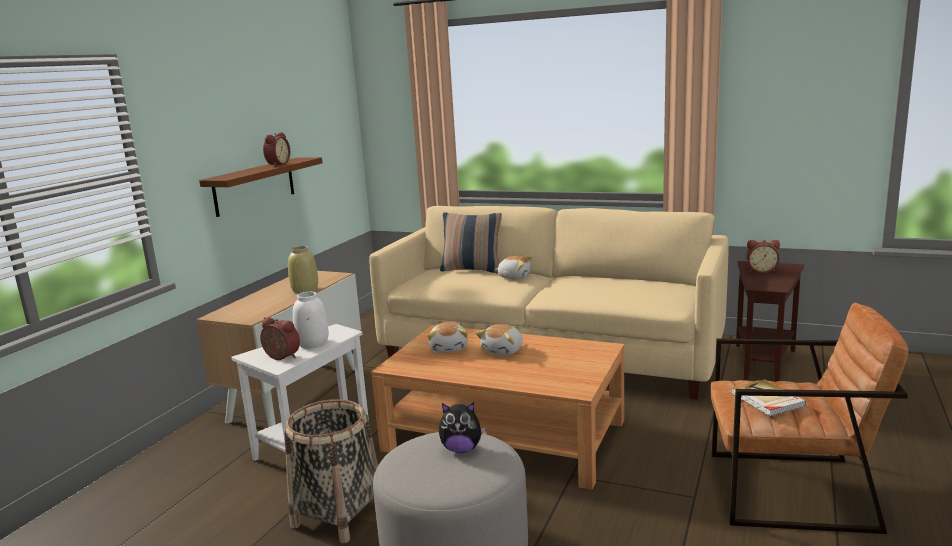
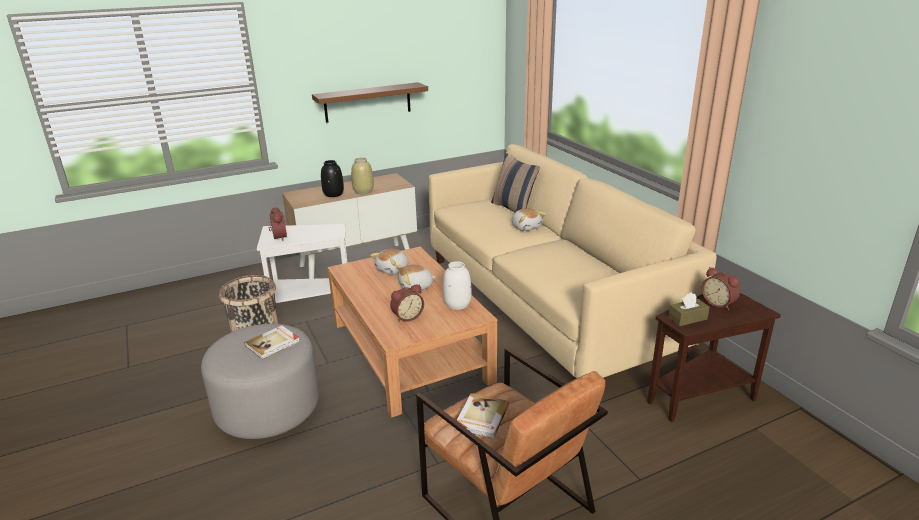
camera: 40 degrees right, 10 degrees up
(273, 302) = (333, 194): none -> black vase
(277, 164) = (384, 88): alarm clock -> alarm clock (407, 316)
(313, 343) = (308, 234): white vase -> white vase (457, 304)
(461, 449) = (273, 343): plush toy -> book
(766, 283) = (687, 318): none -> brown tissue box

